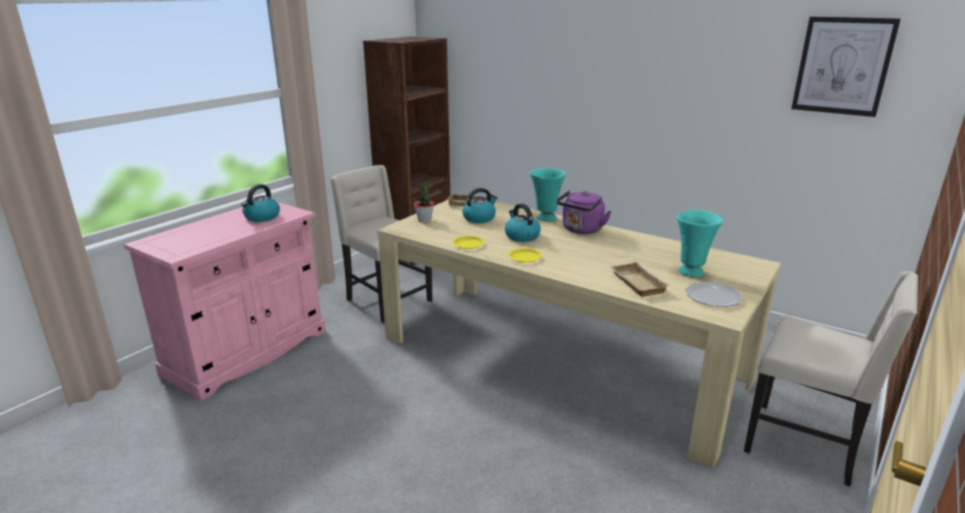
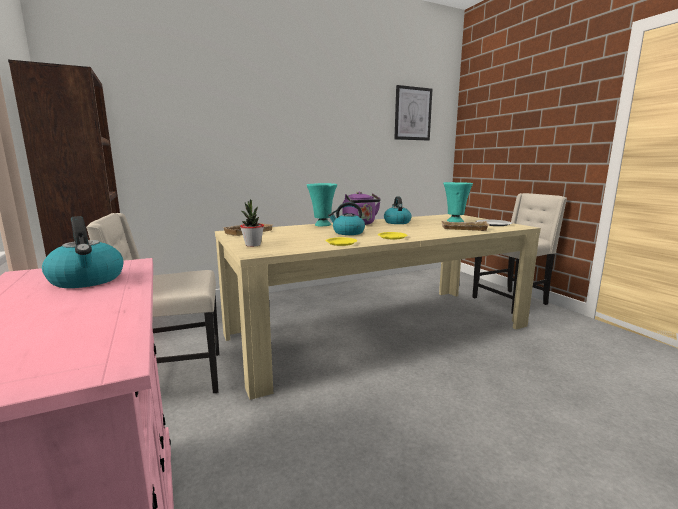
camera: 60 degrees left, 10 degrees down
(479, 218) = (287, 234): kettle -> kettle (397, 222)

